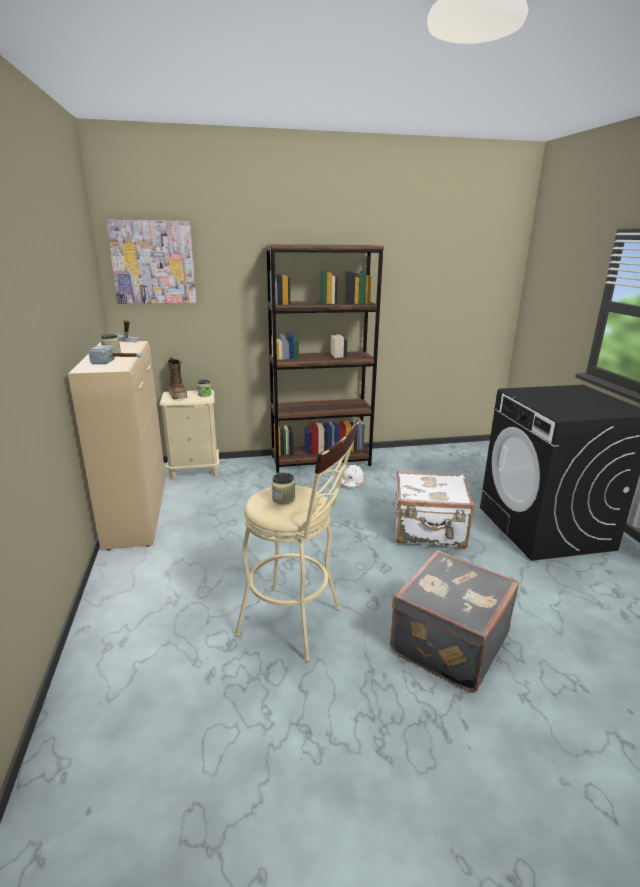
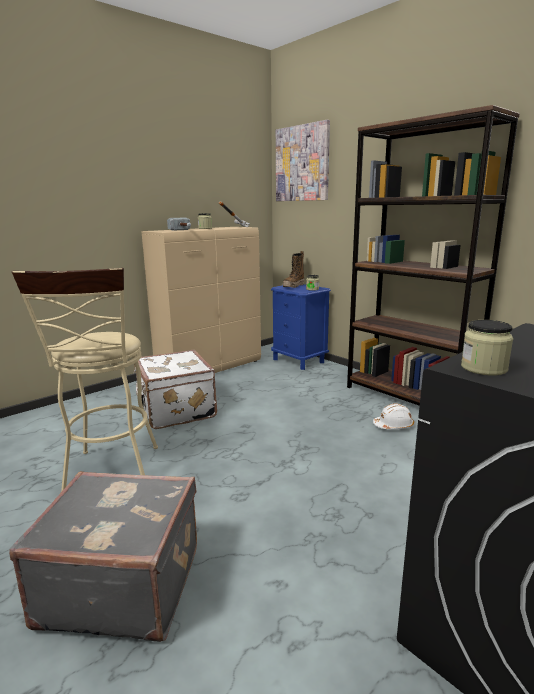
camera: 60 degrees right, 5 degrees down
(194, 470) = (299, 360): beige nightstand -> blue nightstand
(283, 499) = (95, 337): jar -> jar (483, 368)
(429, 531) = (356, 507): white suitcase -> white suitcase (175, 410)

